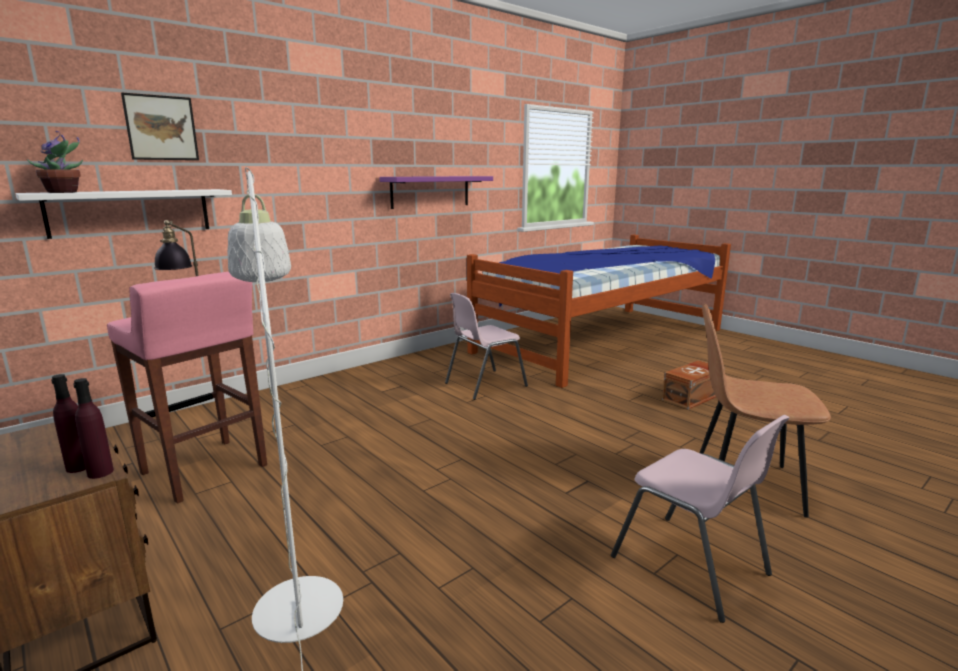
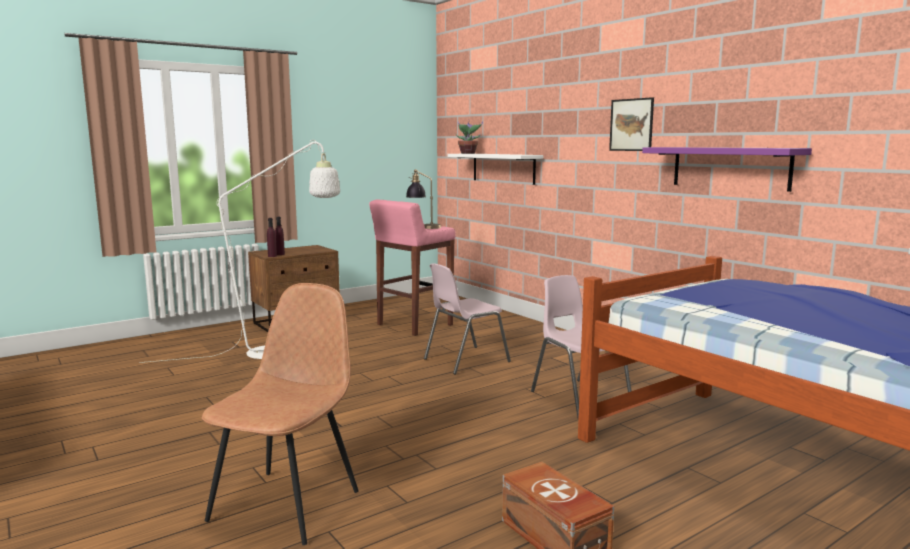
camera: 95 degrees right, 5 degrees down
(161, 128) = (521, 111): picture -> picture (631, 125)
(691, 566) = (202, 446): pink chair -> pink chair (465, 360)

